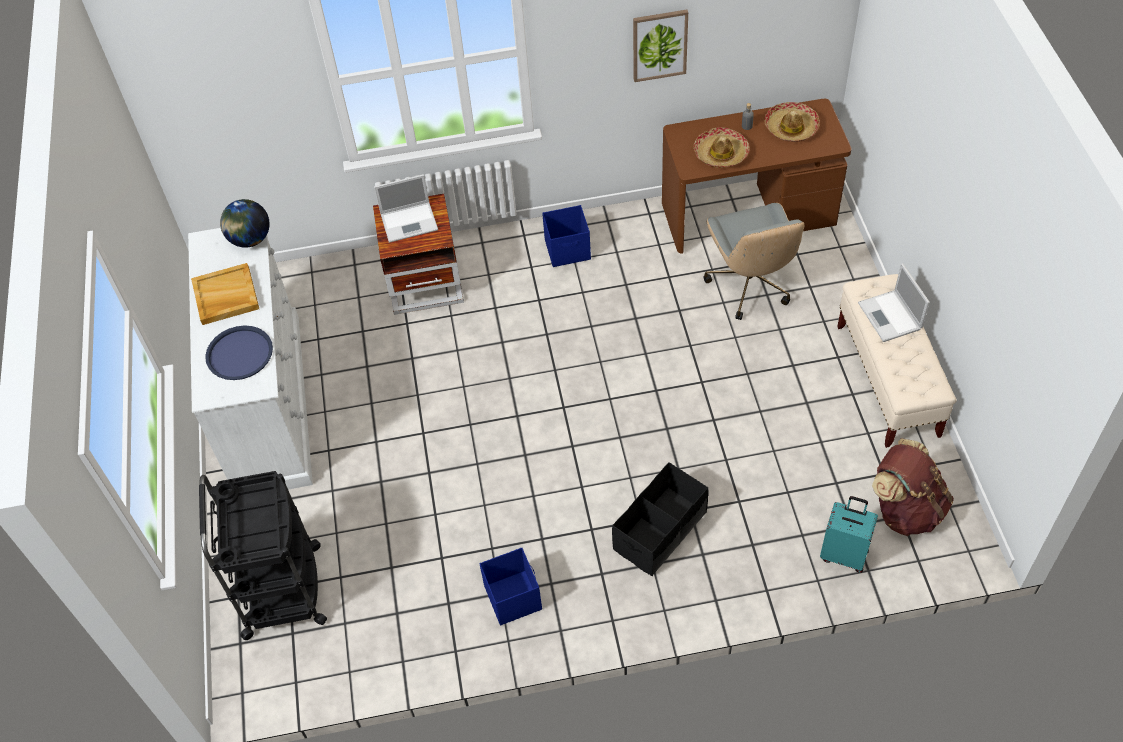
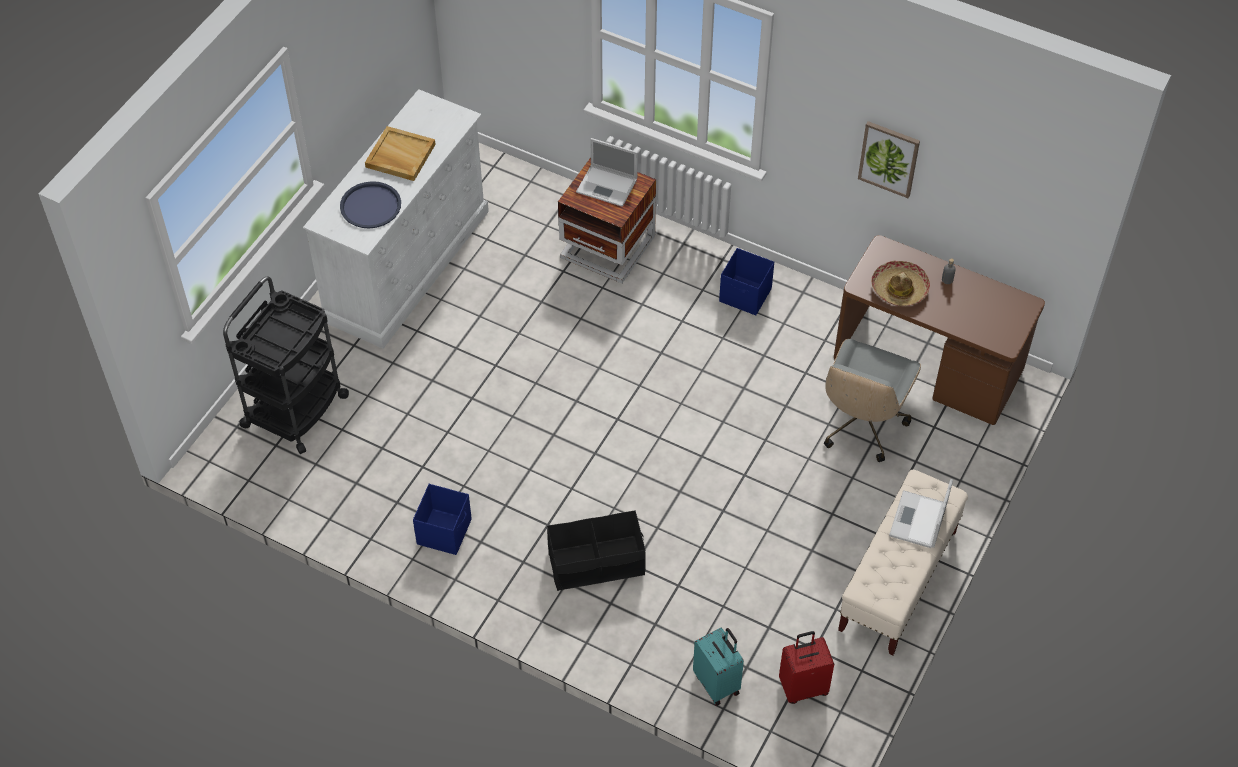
camera: 35 degrees right, 0 degrees up
(250, 239) = (456, 122): globe -> none
(791, 127) = (984, 305): hat -> none
(906, 508) = (803, 687): brown backpack -> red suitcase

